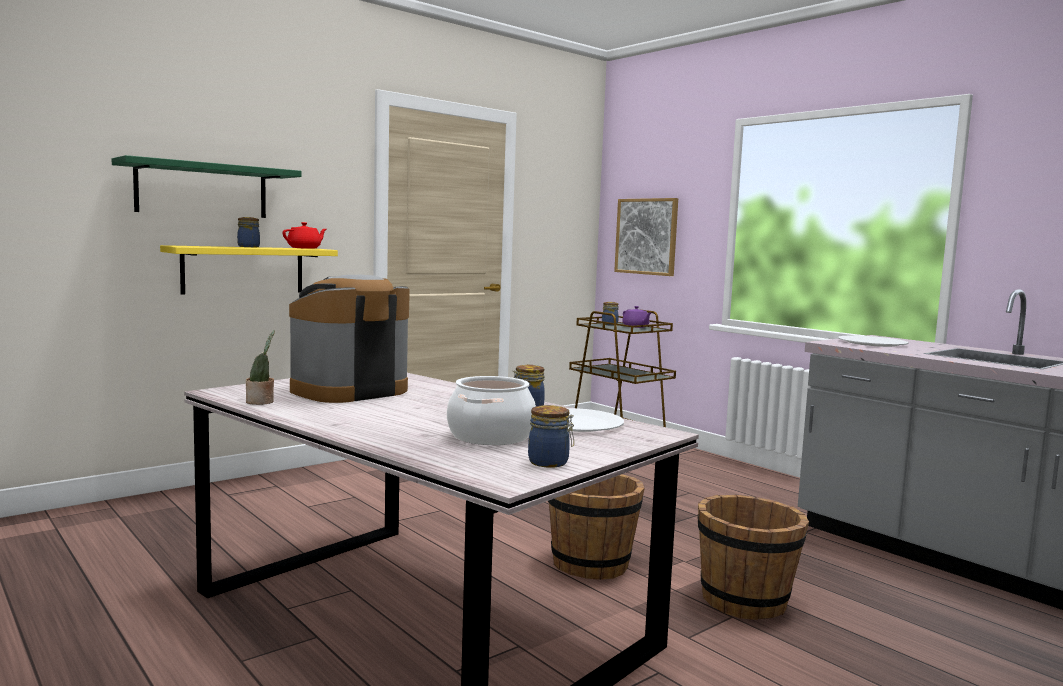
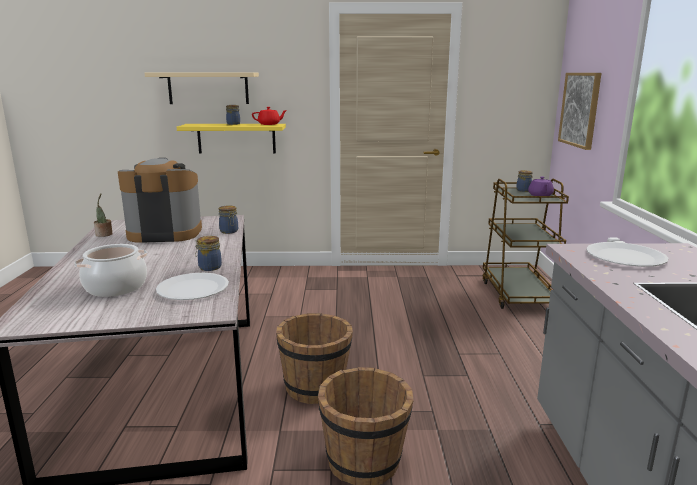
camera: 40 degrees right, 10 degrees up
(202, 190) = (208, 88): green shelf -> beige shelf
(550, 463) = (74, 318): jar -> jar (229, 231)

